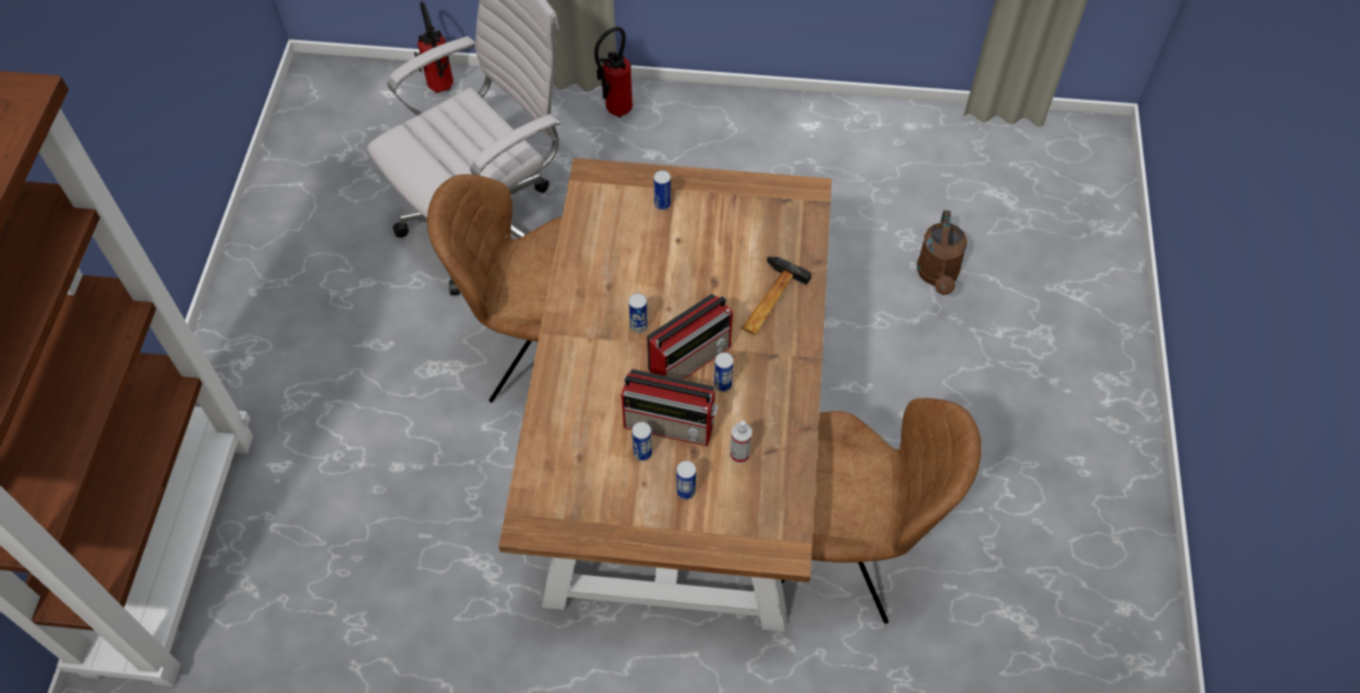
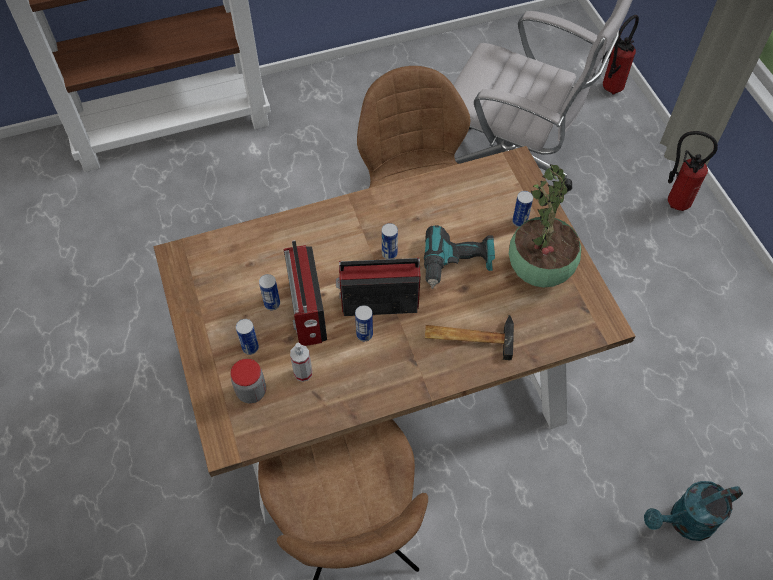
camera: 65 degrees right, 0 degrees up
(684, 275) = (457, 264): none -> power drill
(691, 359) = (377, 302): radio -> radio turned 150 degrees clockwise
(729, 216) = (539, 273): none -> potted plant
(738, 507) = (251, 391): none -> jar
(938, 276) = (684, 522): brown watering can -> turquoise watering can

